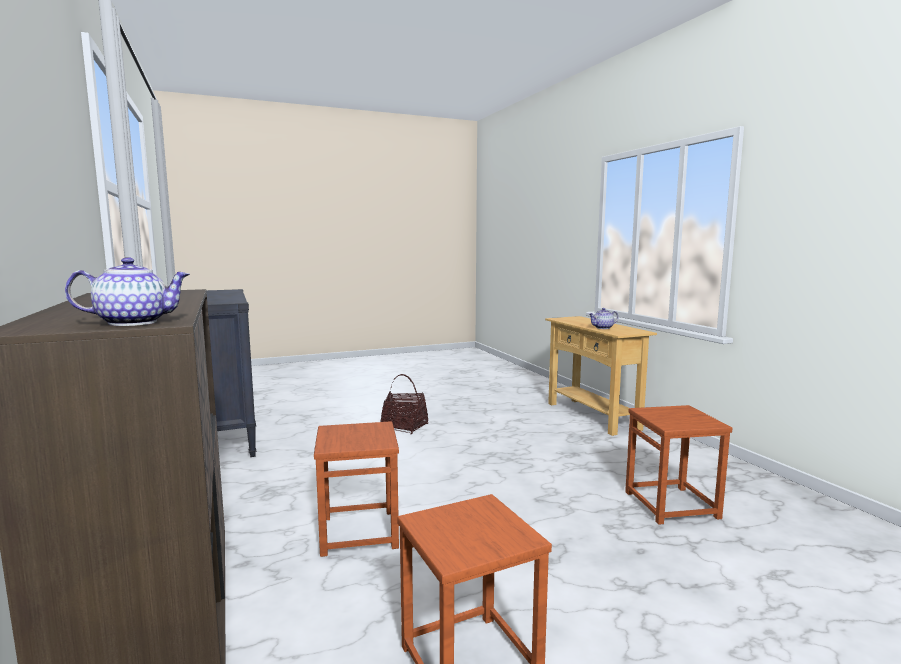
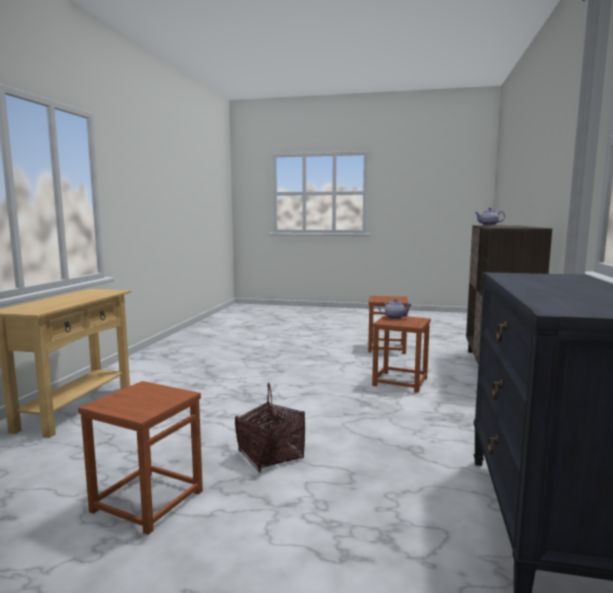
camera: 145 degrees left, 0 degrees up
(603, 328) = (91, 296): teapot -> teapot (395, 317)
(672, 505) = (225, 355): brown stool -> brown stool (147, 501)

